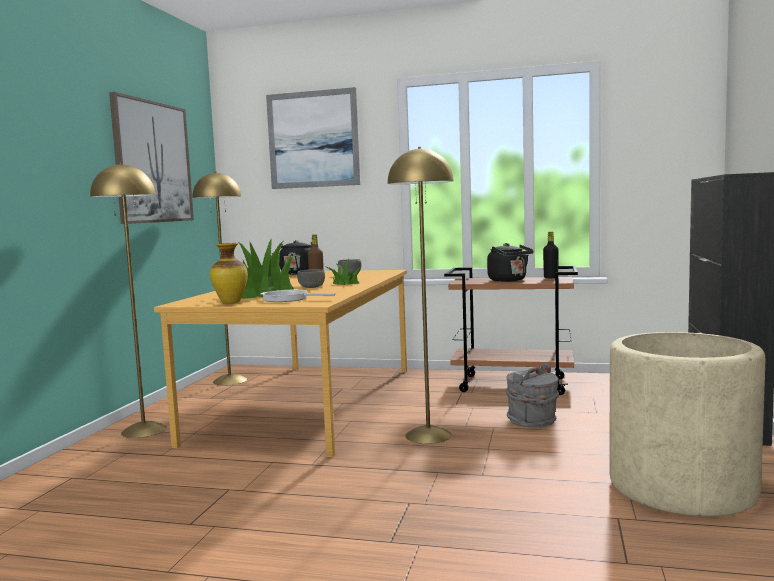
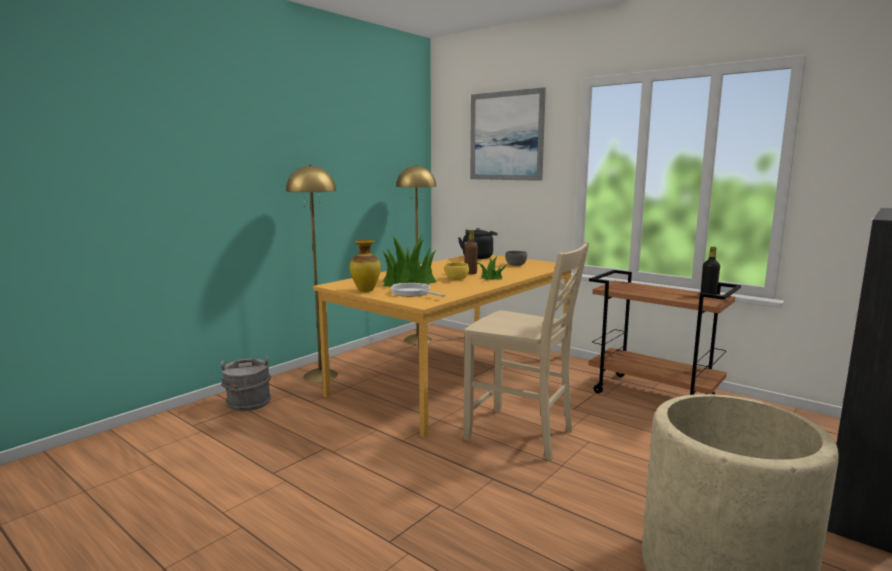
camera: 25 degrees right, 5 degrees up
(153, 162) = (361, 157): picture -> none
(312, 287) = (457, 279): grey bowl -> yellow bowl
(428, 435) = (521, 435): yellow floor lamp -> beige chair
(509, 280) = (658, 293): black kettle -> none
(532, 421) = (633, 444): grey bucket -> grey bucket (248, 403)

